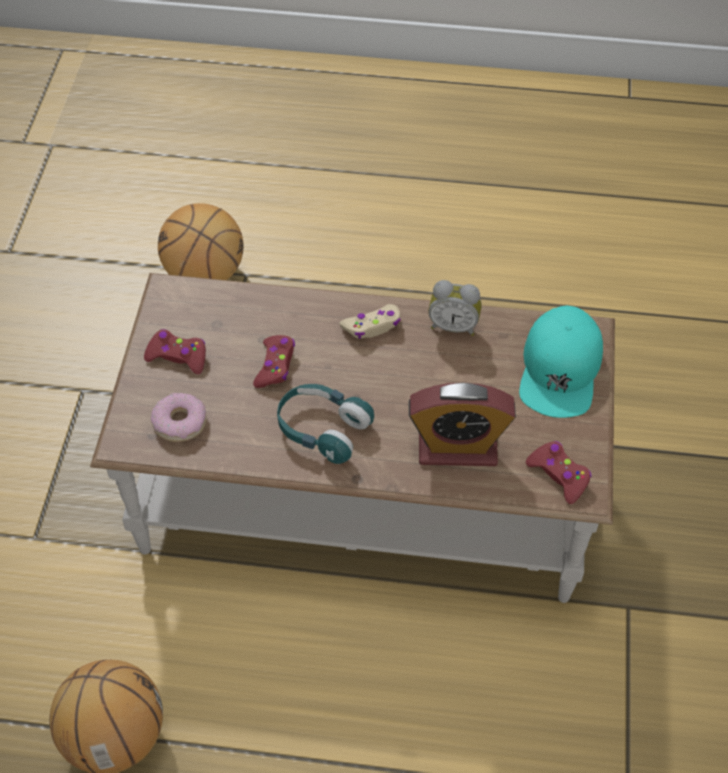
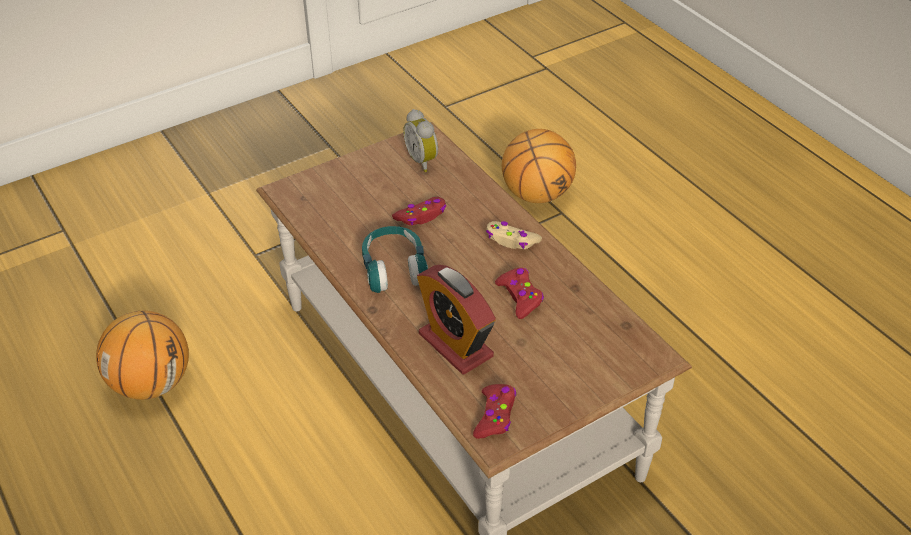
camera: 50 degrees right, 10 degrees down
(178, 356) = (377, 171): red game controller -> red game controller (520, 297)
(180, 423) = (327, 203): donut -> none
(453, 326) = (564, 279): alarm clock -> alarm clock (423, 161)
(560, 370) = (596, 360): turquoise cap -> none

